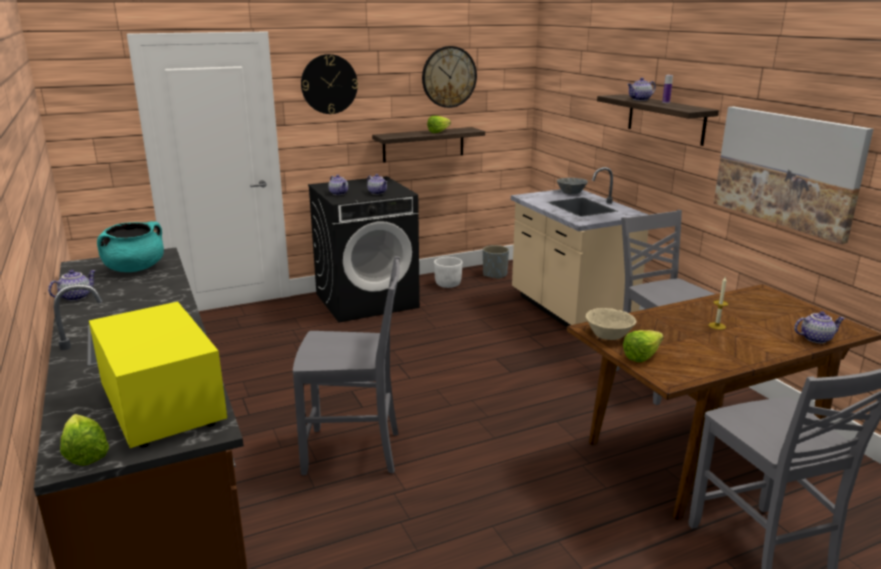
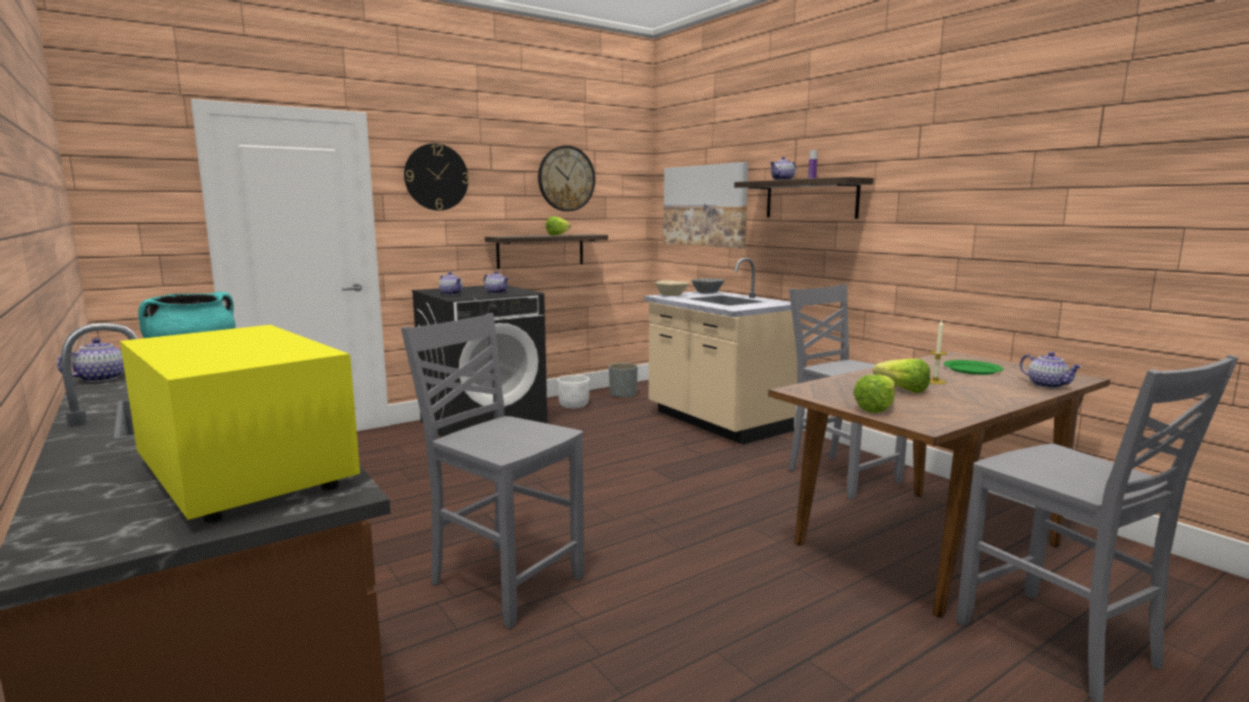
camera: 10 degrees left, 10 degrees down
(86, 451) = (101, 535): lettuce -> lettuce (898, 389)
(354, 452) = (504, 581): grey chair -> grey chair turned 135 degrees counterclockwise
(609, 335) = (823, 394): beige bowl -> beige bowl (671, 295)
(763, 312) = (973, 369): none -> green plate
(786, 170) = (961, 225): picture -> picture (704, 205)
(815, 338) = (1048, 385): teapot -> teapot turned 75 degrees clockwise

